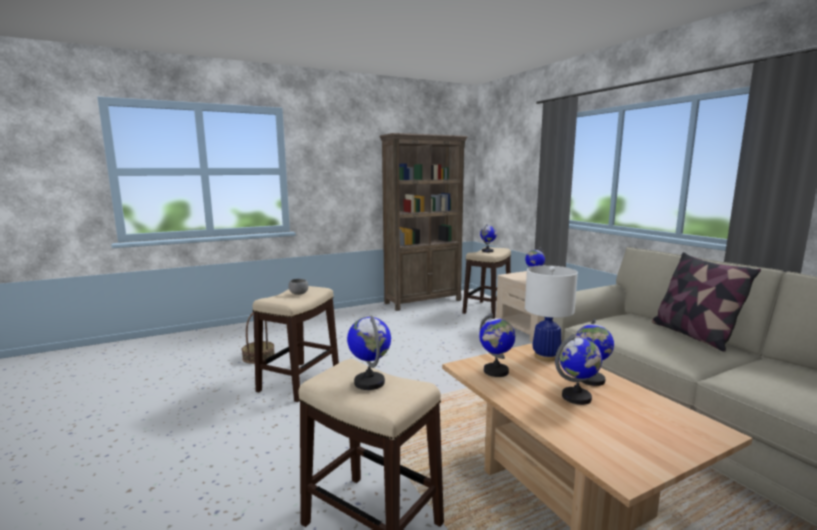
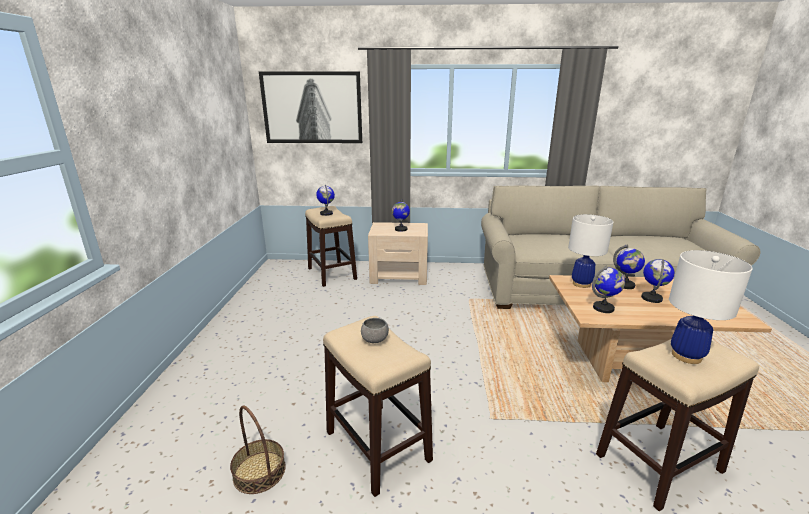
camera: 60 degrees left, 10 degrees up
(369, 382) = (686, 356): globe -> white table lamp
(423, 301) = (259, 292): brown bookcase -> none
(510, 159) = (312, 108): none -> picture
(693, 335) = (566, 236): pillow -> none

